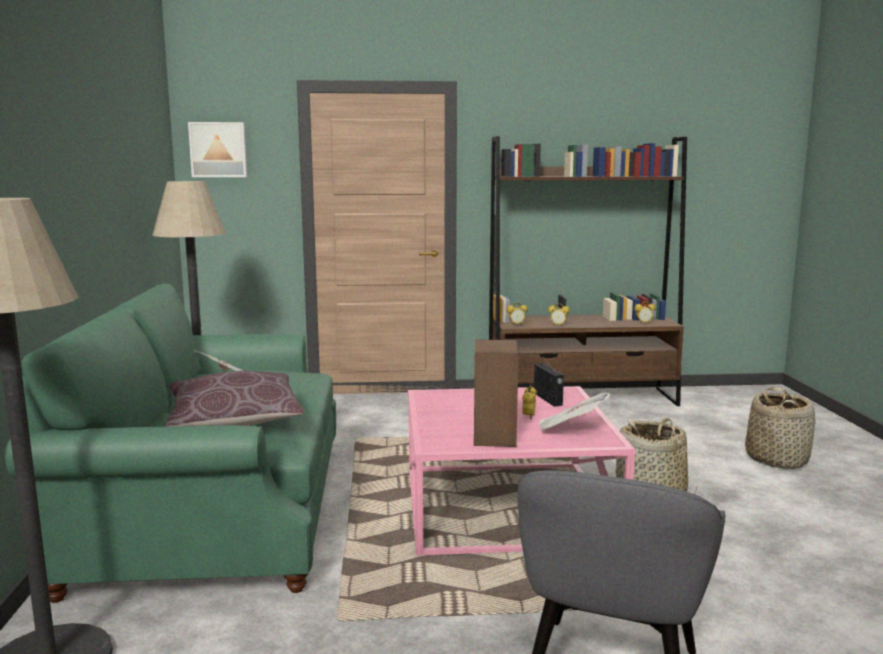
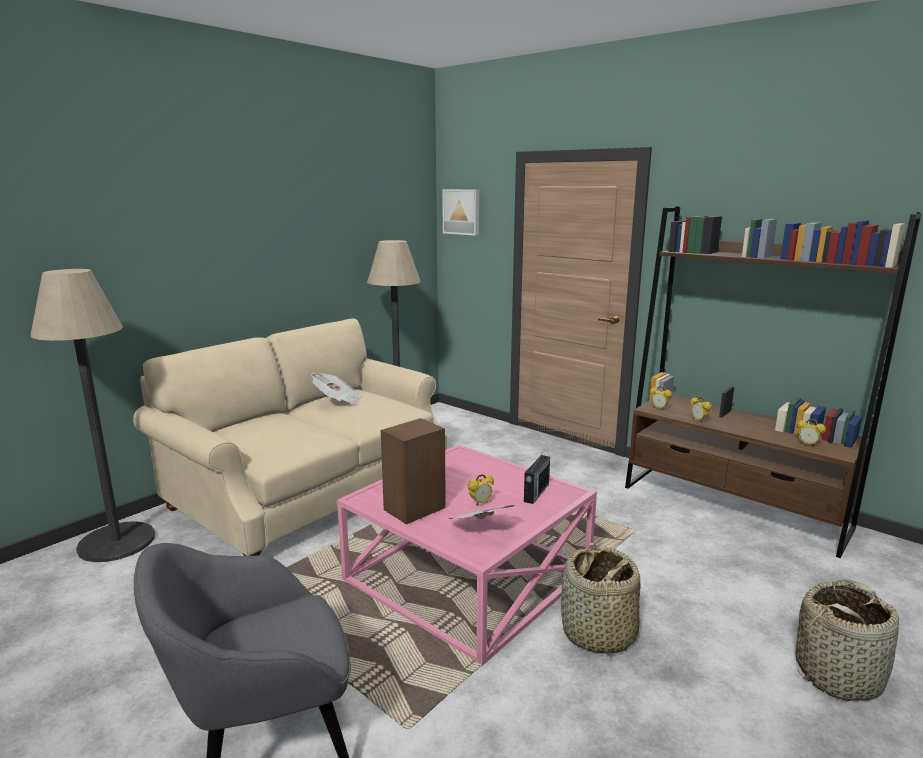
camera: 45 degrees right, 5 degrees up
(216, 511) = (311, 490): green sofa -> beige sofa
(234, 420) = (276, 431): brown pillow -> none

